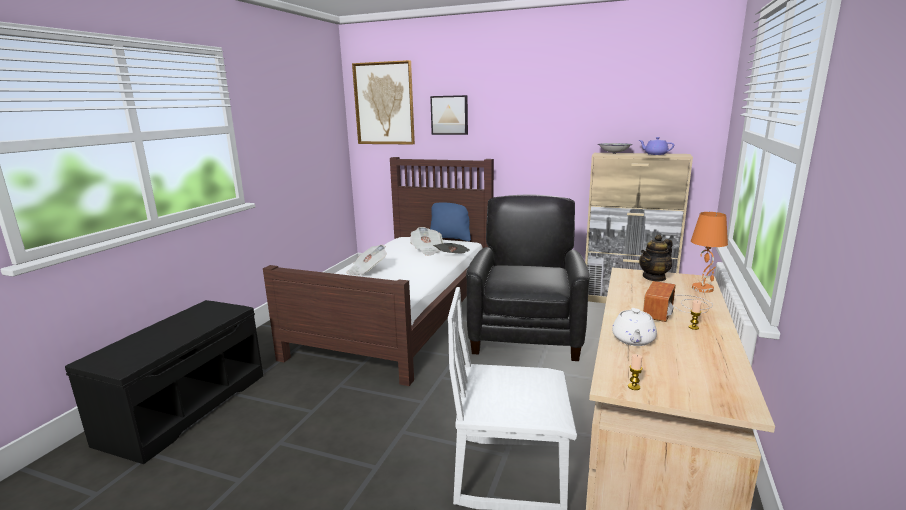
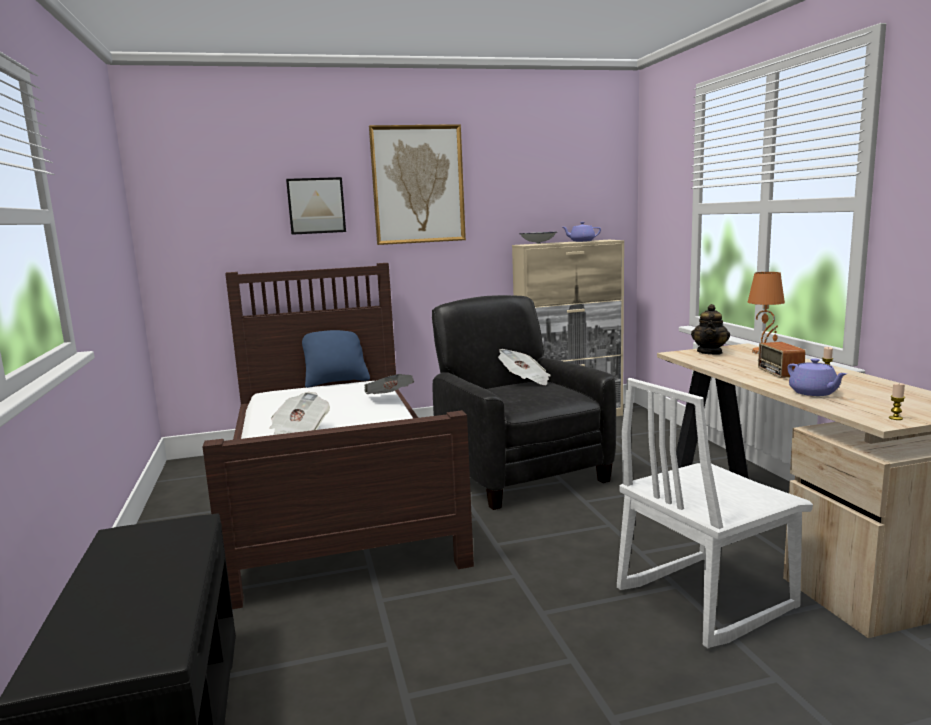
camera: 35 degrees left, 5 degrees down
(384, 103) = (204, 191): picture -> picture (418, 185)
(427, 250) = (337, 398): newspaper -> newspaper (525, 381)
(633, 340) = (814, 393): white teapot -> purple teapot

